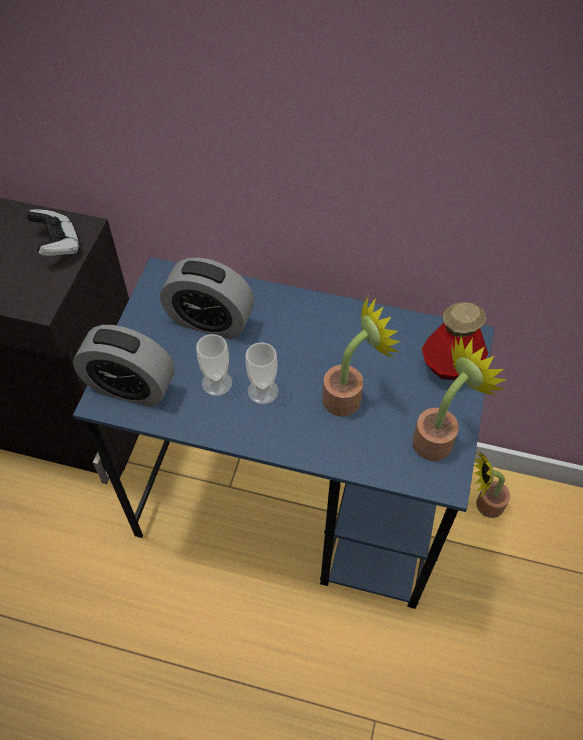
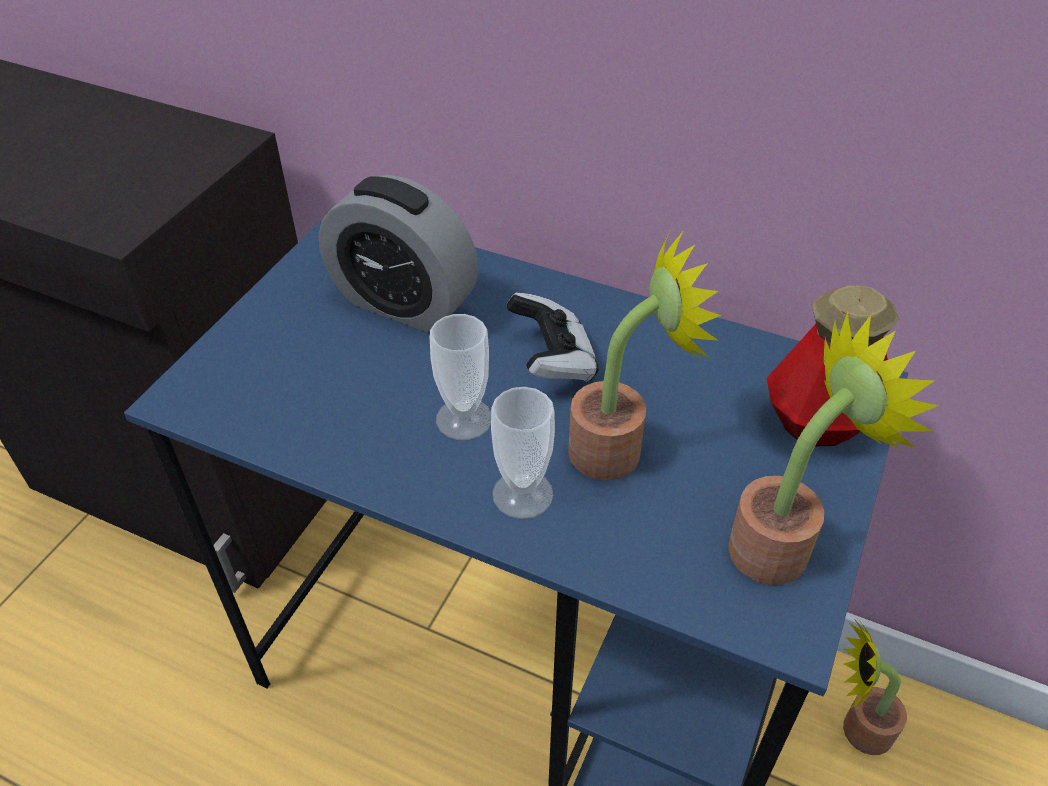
camera: 10 degrees right, 10 degrees down
(58, 244) = (184, 156): game controller -> game controller (552, 361)
(130, 387) = (237, 382): alarm clock -> none
(217, 383) = (386, 395): cup -> cup (522, 494)

